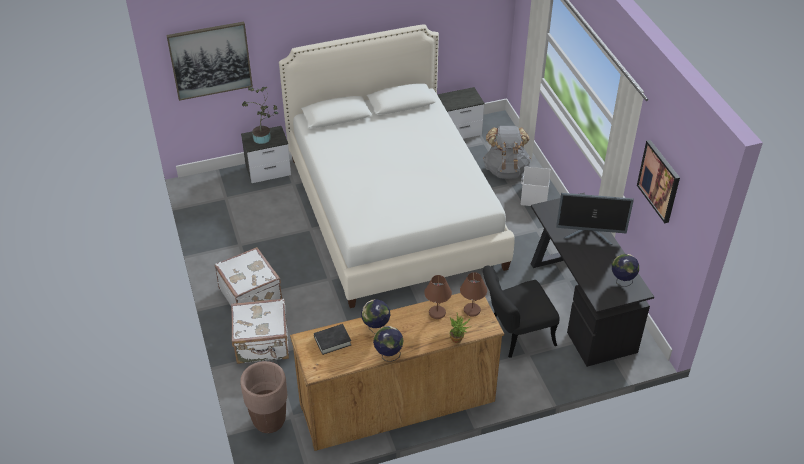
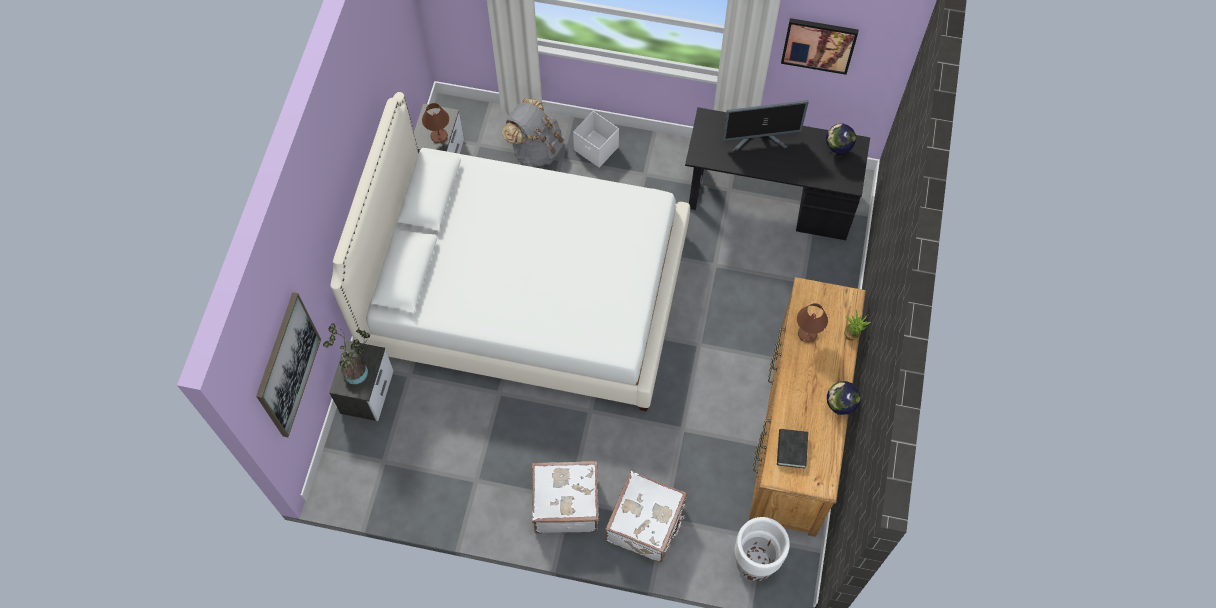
camera: 60 degrees left, 20 degrees up
(269, 421) = (754, 563): brown planter -> white planter
(376, 328) = (797, 400): globe -> none
(471, 310) = (820, 301): brown table lamp -> brown table lamp (438, 136)
(515, 335) = (773, 277): black chair -> none
(589, 235) = (760, 139): monitor -> monitor turned 45 degrees clockwise

